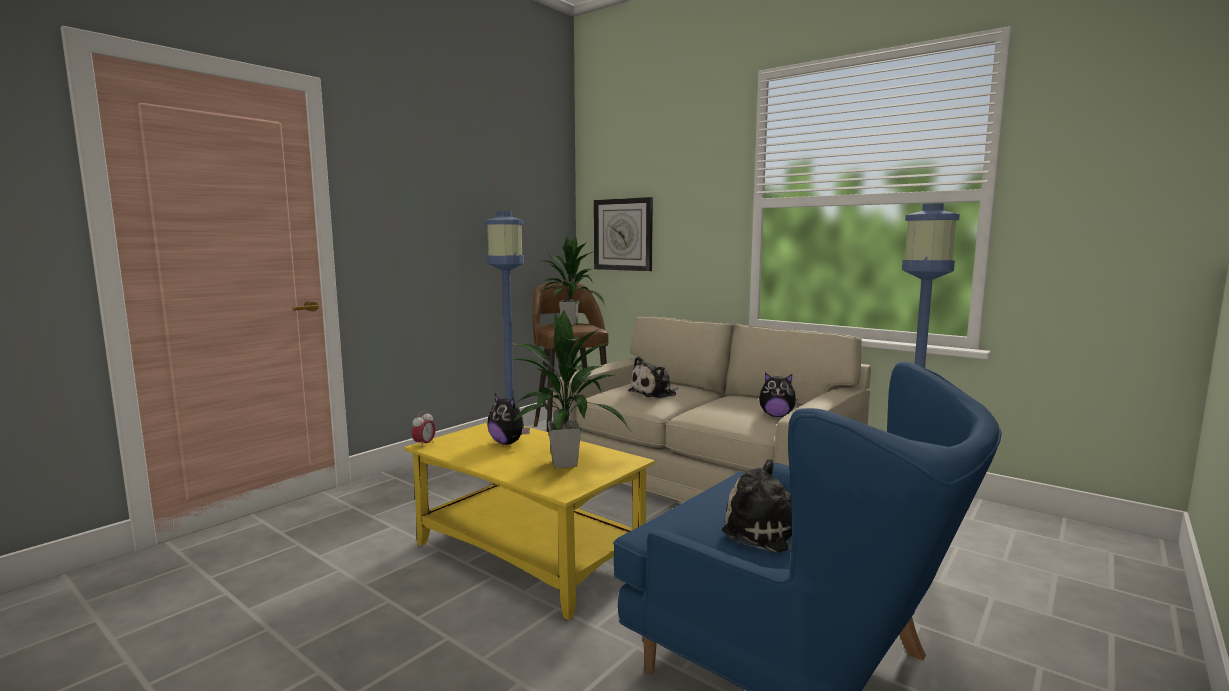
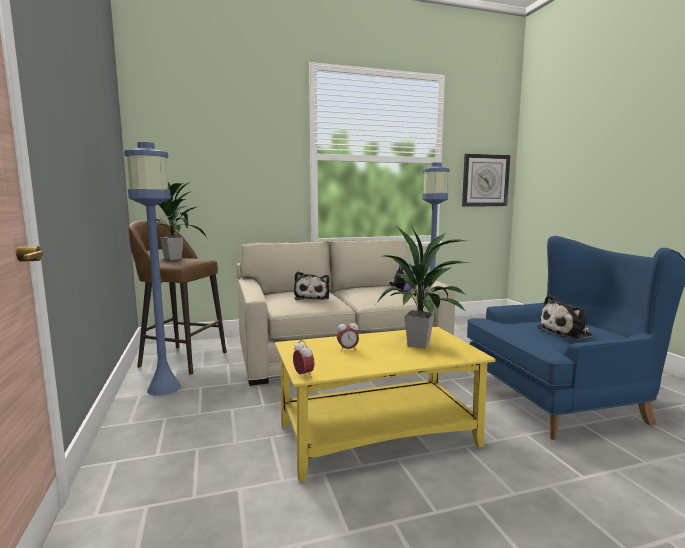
camera: 55 degrees left, 0 degrees up
(508, 443) = (347, 349): plush toy -> alarm clock
(623, 234) = (189, 176): wall clock -> wall clock (485, 180)

